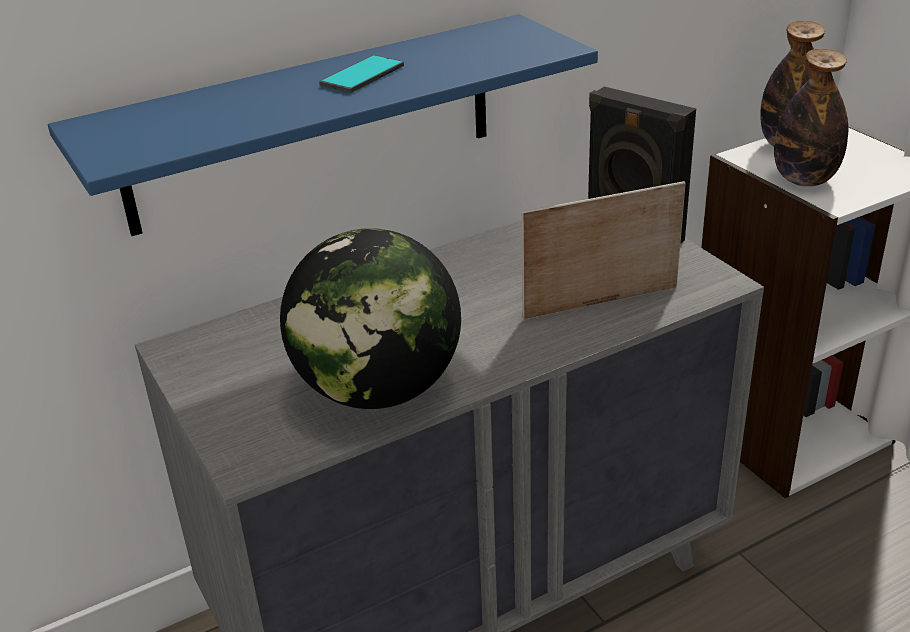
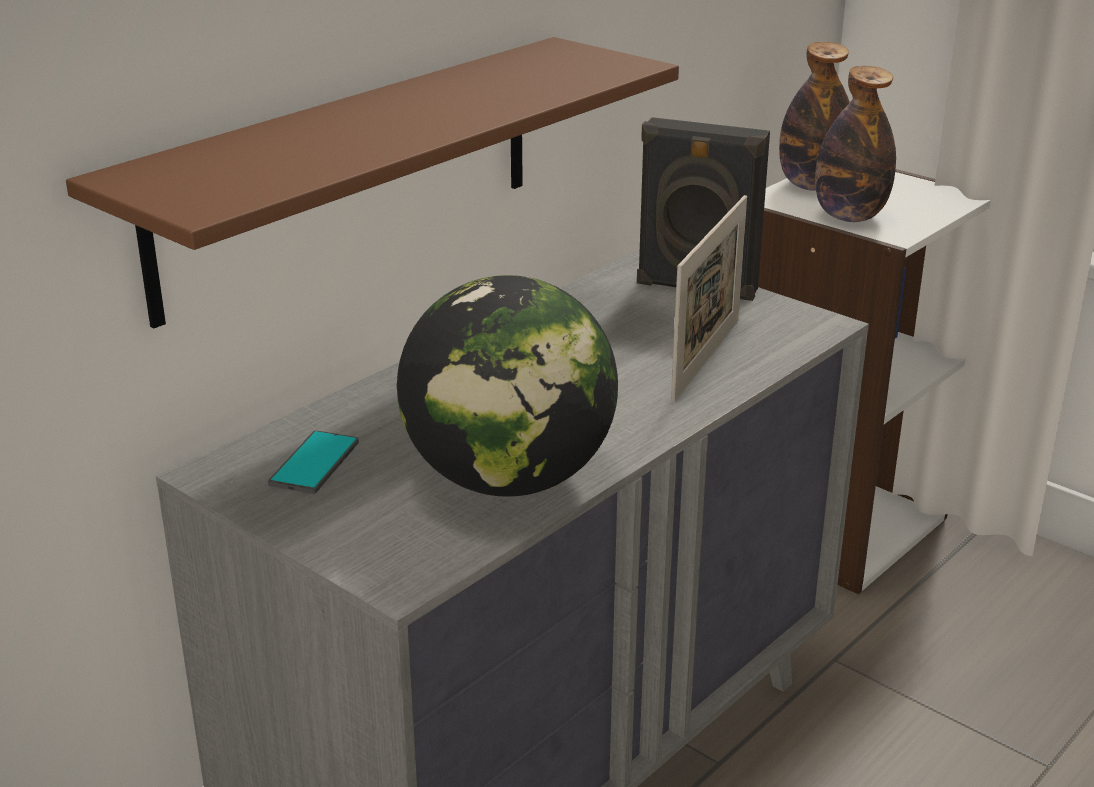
camera: 20 degrees left, 5 degrees down
(313, 124) = (350, 174): blue shelf -> brown shelf
(362, 75) = (431, 104): phone -> phone (315, 463)
(600, 303) = (706, 359): picture frame -> picture frame turned 150 degrees clockwise

